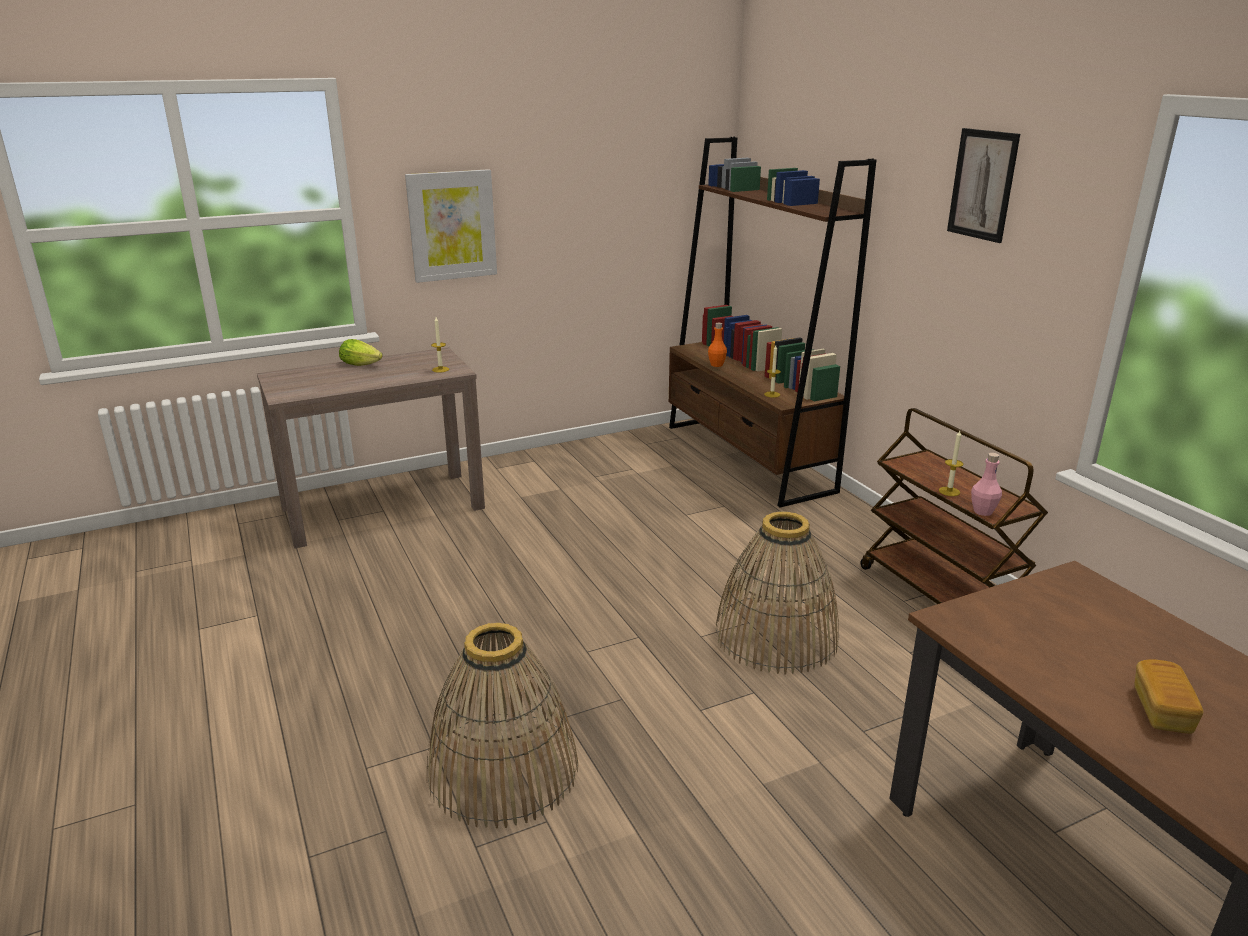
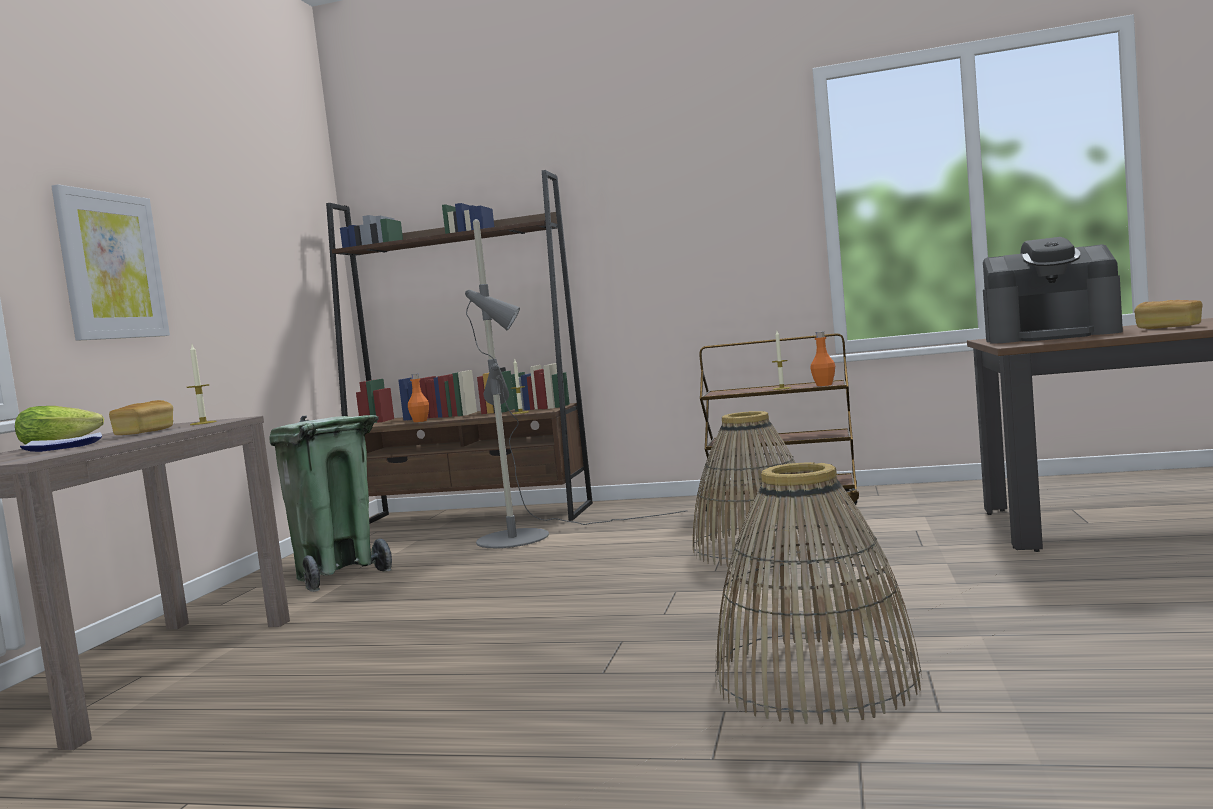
camera: 50 degrees left, 20 degrees down
(337, 378) = (65, 447): none -> plate
(397, 372) = (145, 432): none -> bread
(576, 476) = (338, 574): none -> green trash can
(720, 508) = (529, 536): none -> grey floor lamp
(982, 185) = (674, 169): picture -> none
(983, 511) = (824, 385): pink bottle -> orange bottle
(1072, 625) = (1052, 336): none -> coffee machine

